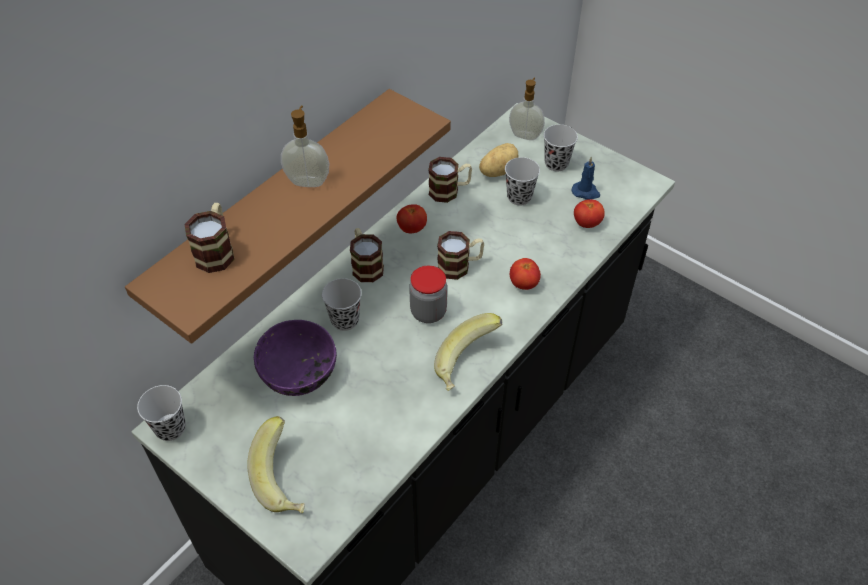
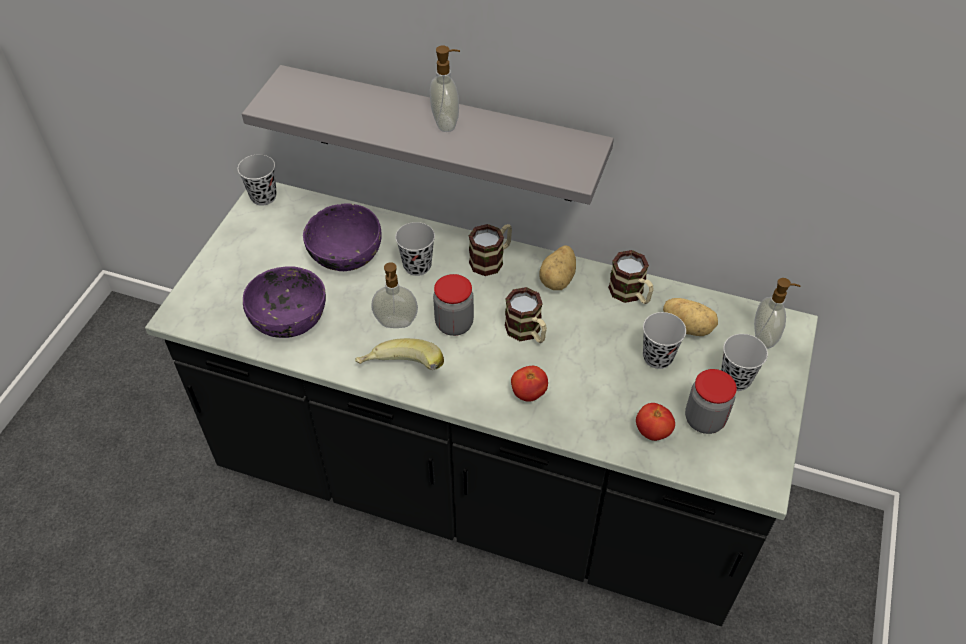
camera: 70 degrees right, 0 degrees up
(216, 250) = (337, 97): mug -> none
(276, 210) = (442, 135): brown shelf -> grey shelf
(285, 479) = (235, 282): banana -> none
(360, 438) = (290, 317): none -> purple bowl
(408, 354) = (396, 323): none -> soap dispenser
(412, 228) = (558, 279): tomato -> potato
(586, 192) = (704, 419): blue candle -> jar

